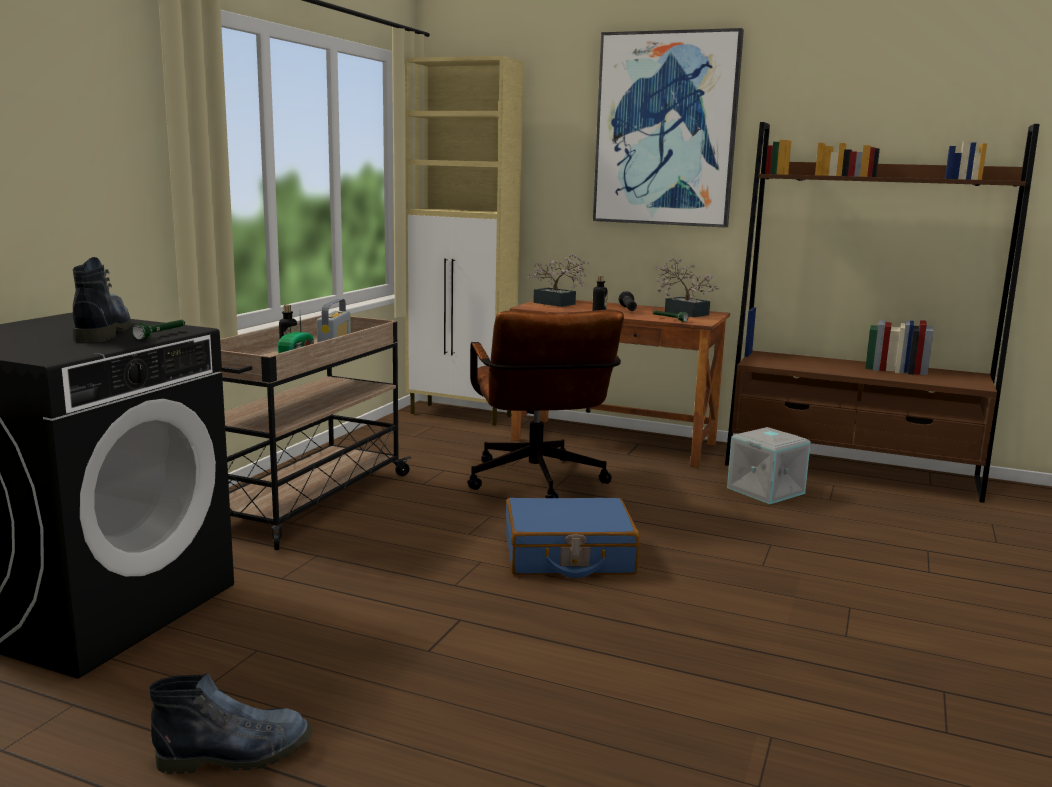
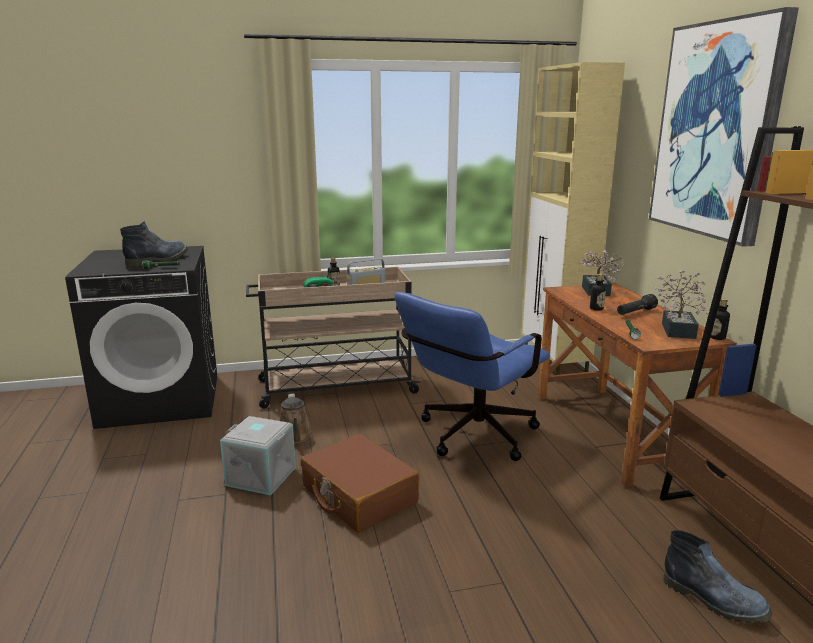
camera: 55 degrees right, 5 degrees up
(238, 754) = (43, 494): boot -> boot (715, 600)
(391, 552) = (295, 437): none -> brown watering can
(538, 484) = (470, 437): brown office chair -> blue office chair
(568, 556) = (358, 495): blue suitcase -> brown suitcase
(714, 312) = (717, 337): none -> bottle
(765, 490) = (633, 539): grey storage box -> grey storage box (262, 476)

